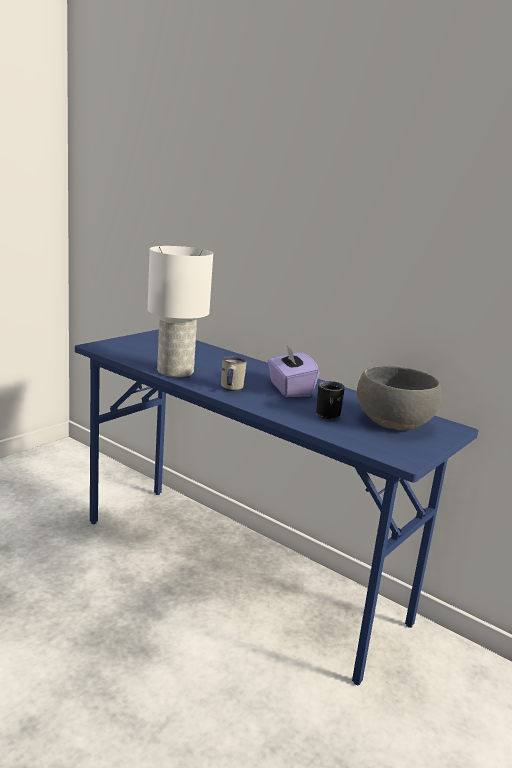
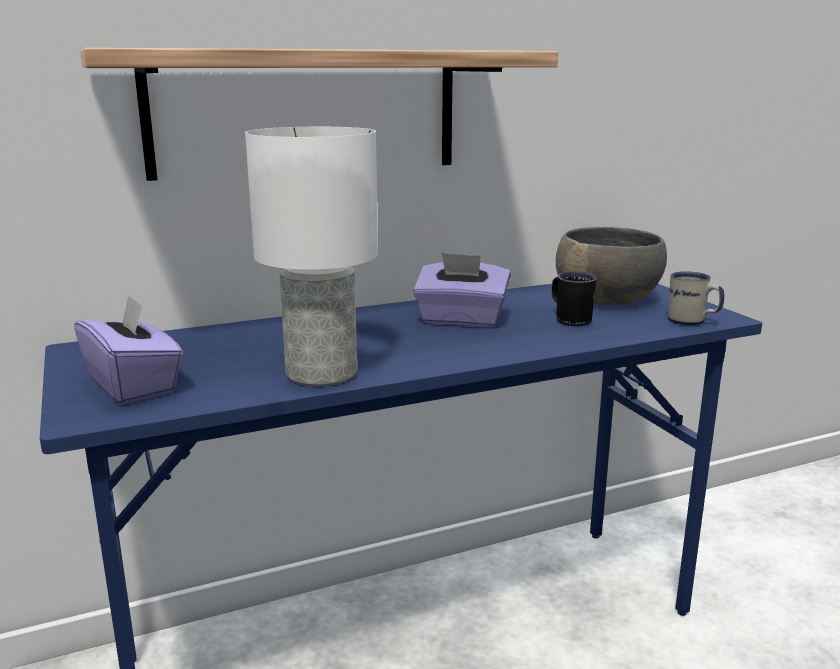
camera: 60 degrees left, 0 degrees up
(131, 347) = (134, 385): none -> purple tissue box
(230, 389) = (440, 352): white mug -> white mug (692, 322)
(278, 248) = (306, 113): none -> shelf

